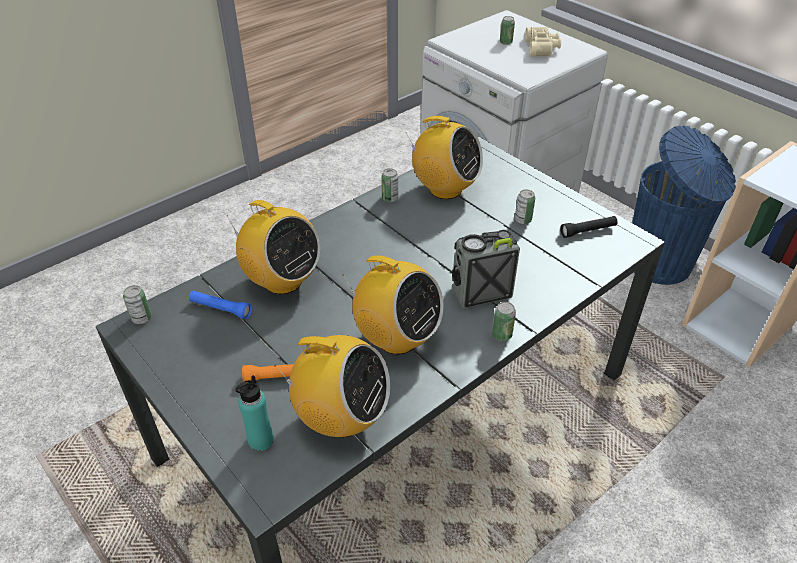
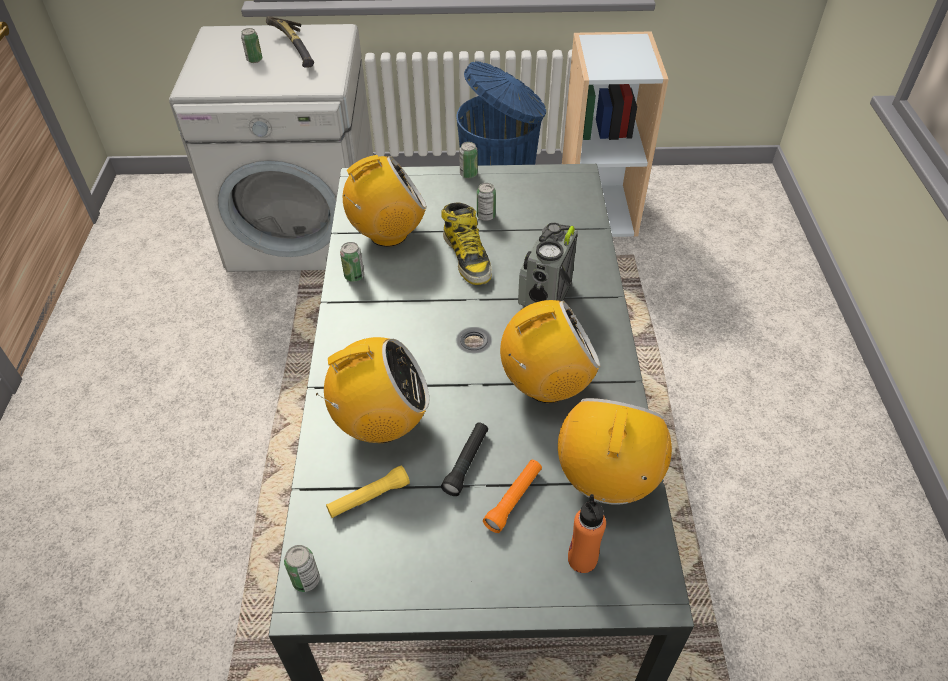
camera: 50 degrees left, 5 degrees up
(221, 309) = (368, 498): blue flashlight -> yellow flashlight
(260, 440) = (582, 559): turquoise bottle -> orange bottle
(341, 418) = (606, 481): radio -> radio turned 45 degrees counterclockwise
(471, 234) = (467, 257): none -> boot
(501, 335) = (606, 317): can -> can (468, 174)
(542, 48) = (297, 49): beige binoculars -> hammer
(588, 231) = (541, 191): black flashlight -> black flashlight (466, 463)

